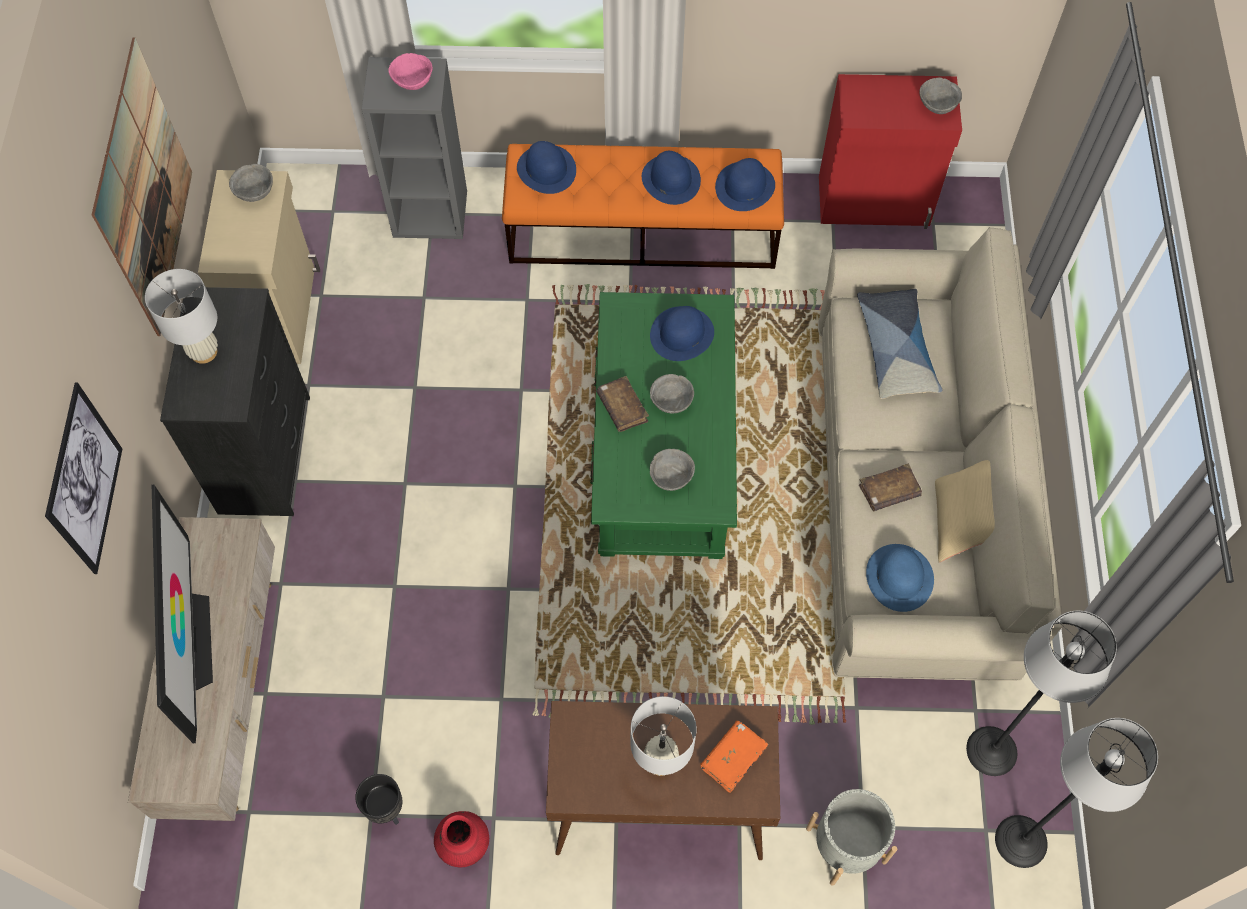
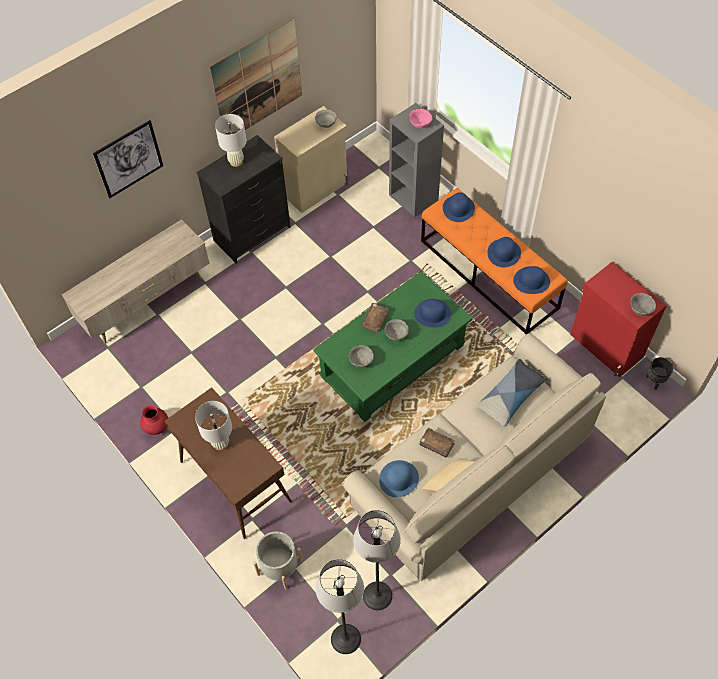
camera: 50 degrees right, 5 degrees down
(191, 641) = (137, 262): television -> none
(385, 809) = (147, 390): black planter -> black planter (654, 381)
(733, 758) = (245, 468): orange book -> none

